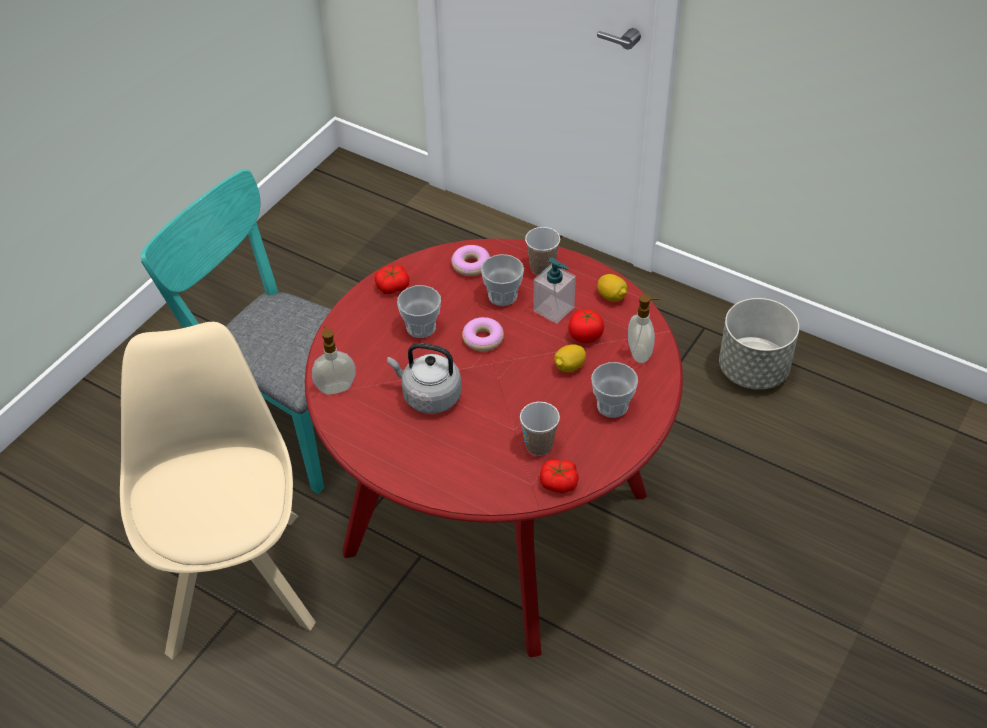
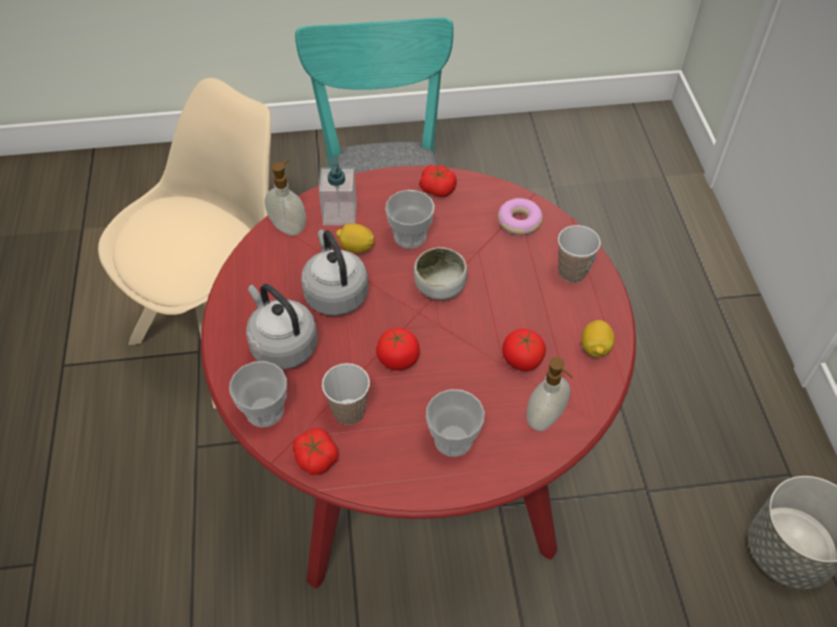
camera: 50 degrees right, 5 degrees up
(444, 450) = (282, 345): none -> grey kettle
(483, 338) = (440, 286): donut -> bowl
(502, 296) = (506, 266): cup -> cup (265, 411)
(522, 396) = (398, 359): none -> tomato
(554, 309) = (530, 314): soap dispenser -> soap dispenser (340, 214)
(569, 367) = (469, 372): lemon -> lemon (356, 247)

